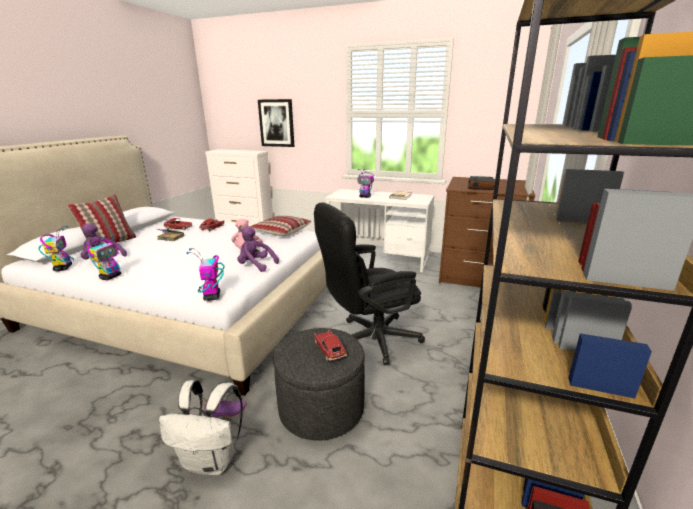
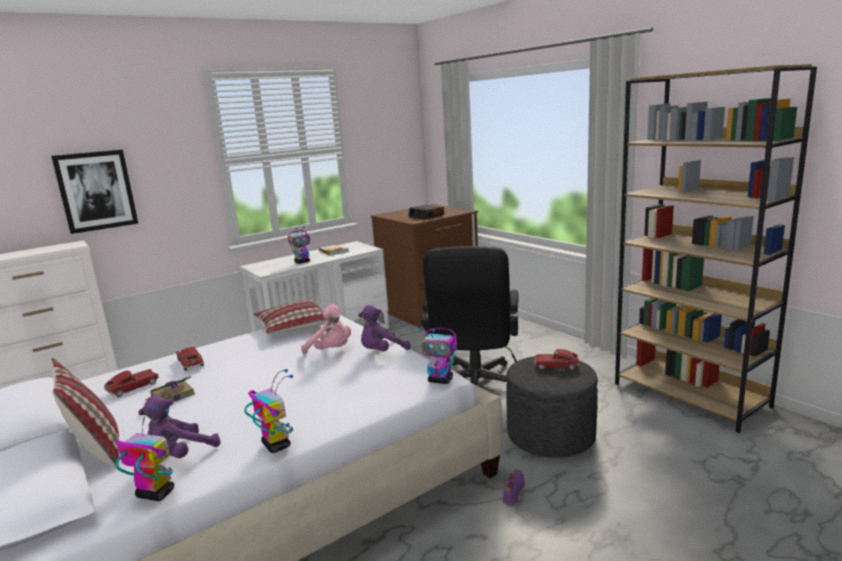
camera: 55 degrees left, 5 degrees down
(212, 460) = (577, 509): white backpack -> none

